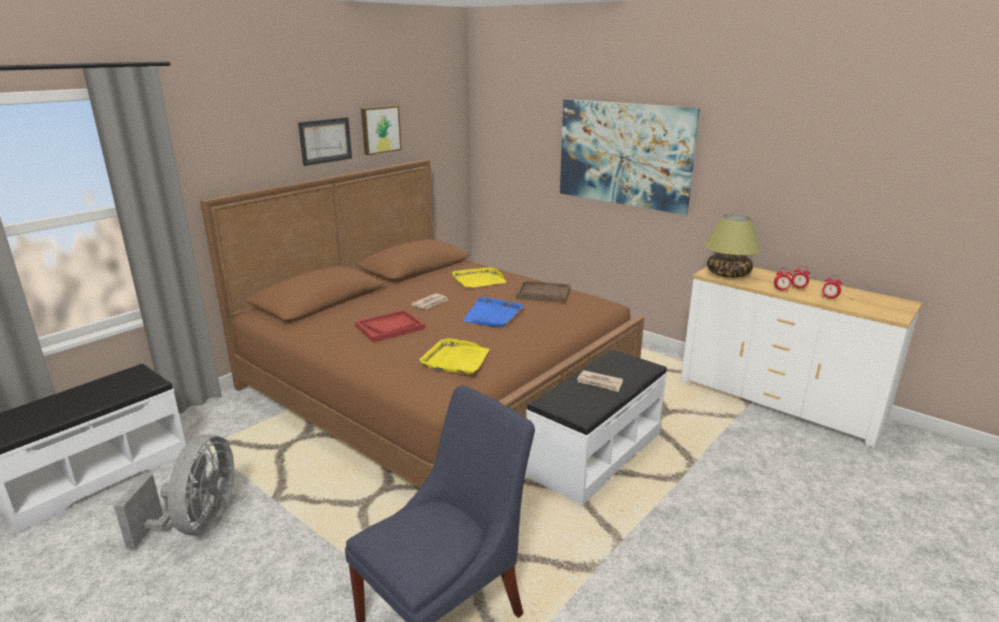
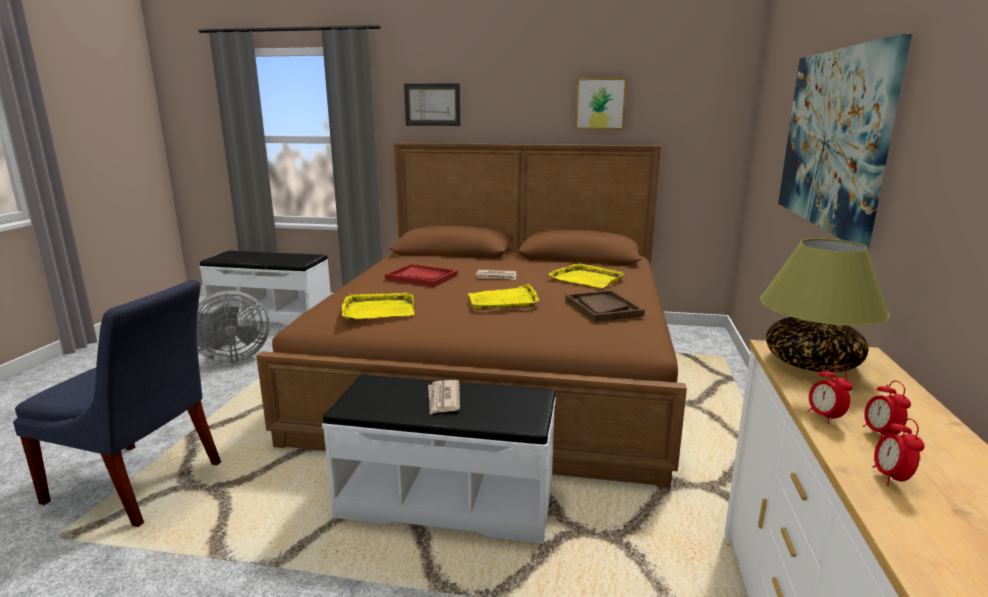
camera: 60 degrees right, 5 degrees down
(325, 141) = (528, 108): picture -> picture (432, 104)
(493, 315) = (503, 301): blue tray -> yellow tray

